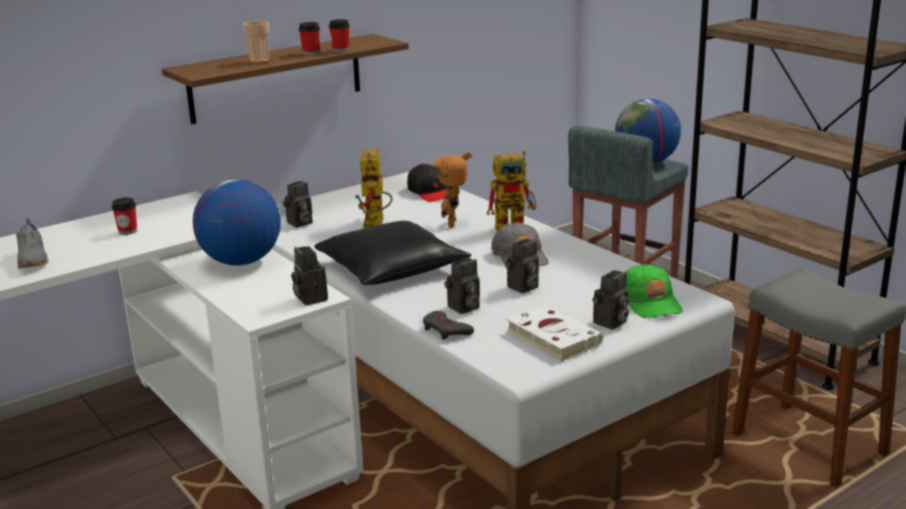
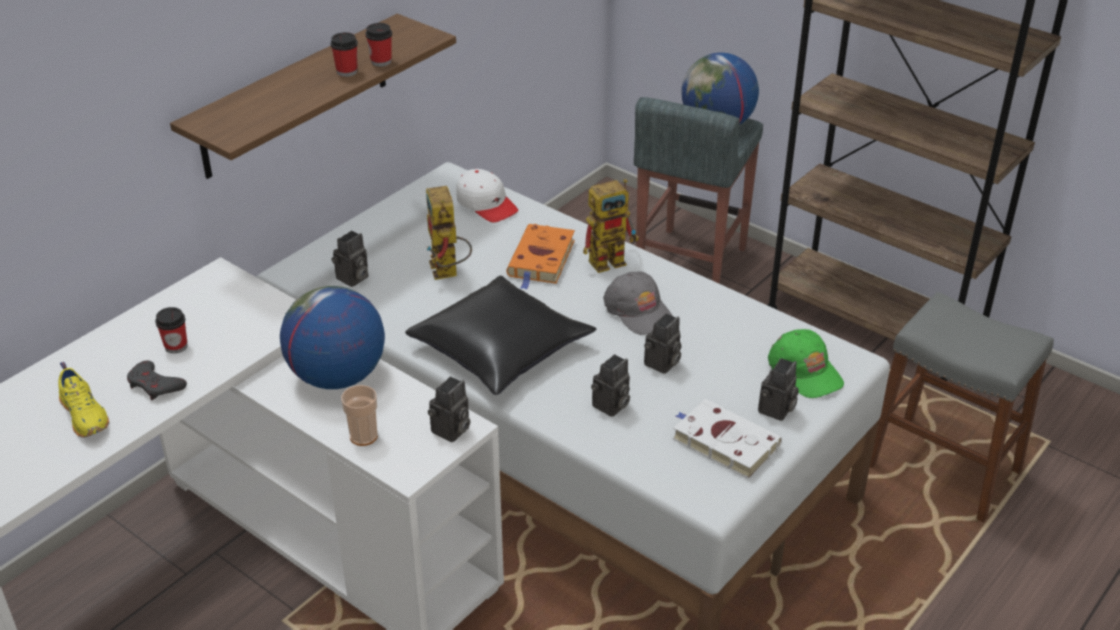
camera: 15 degrees left, 15 degrees up
(34, 260) = (86, 415): grey shoe -> yellow shoe
(259, 61) = (291, 96): cup -> cup (363, 436)
(309, 298) = (451, 431): camera -> camera turned 105 degrees counterclockwise
(430, 192) = (486, 204): black cap -> white cap
(446, 330) = (607, 445): grey game controller -> grey game controller (155, 385)
(456, 224) = (541, 260): toy robot -> orange book

